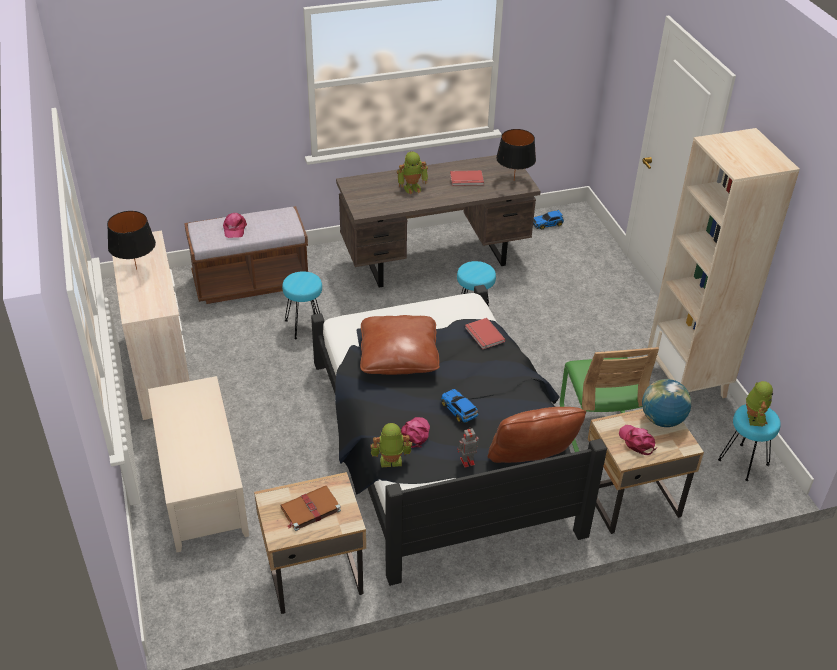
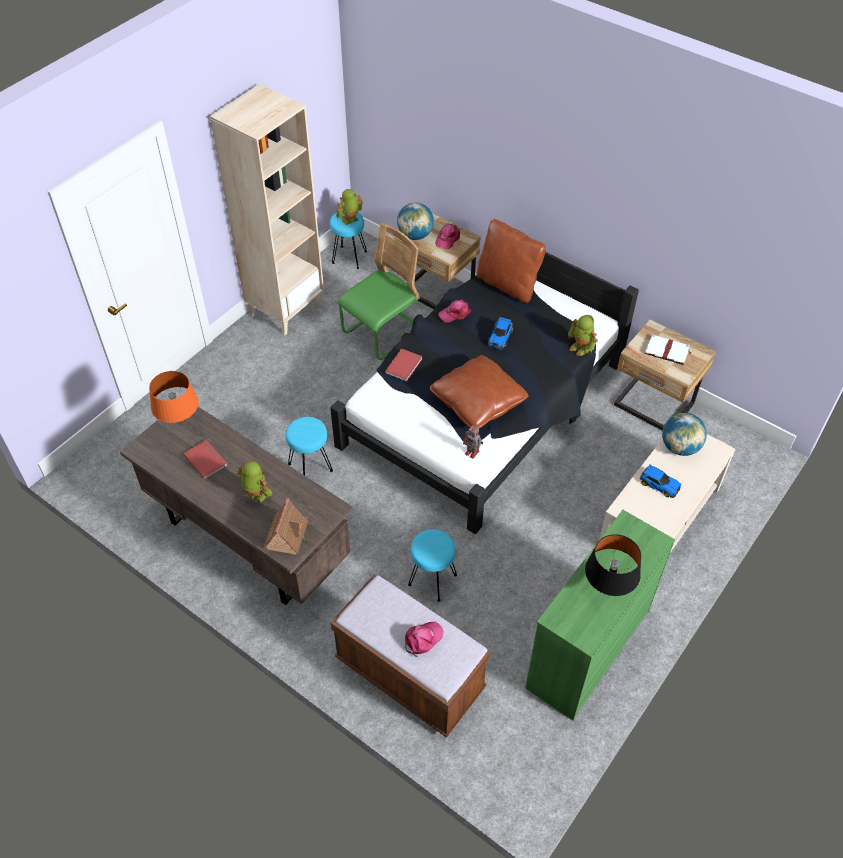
camera: 125 degrees left, 10 degrees up
(162, 370) = (587, 648): beige dresser -> green dresser
(213, 464) = (680, 447): none -> globe
(309, 509) = (667, 351): brown book -> white book
(364, 187) = (287, 534): none -> toy house
(415, 434) = (544, 349): pink cap -> pink cap (455, 313)
(466, 461) = (540, 312): toy robot -> toy robot (472, 453)
(513, 180) = (180, 424): black table lamp -> orange table lamp
(548, 223) = (114, 485): toy car -> toy car (659, 484)

